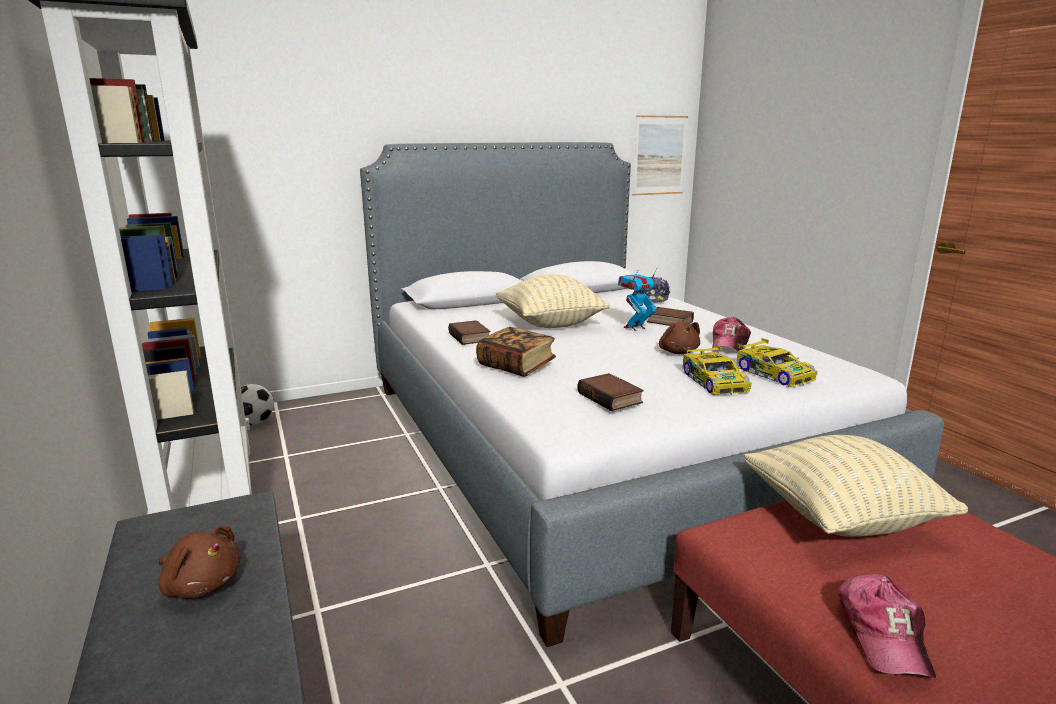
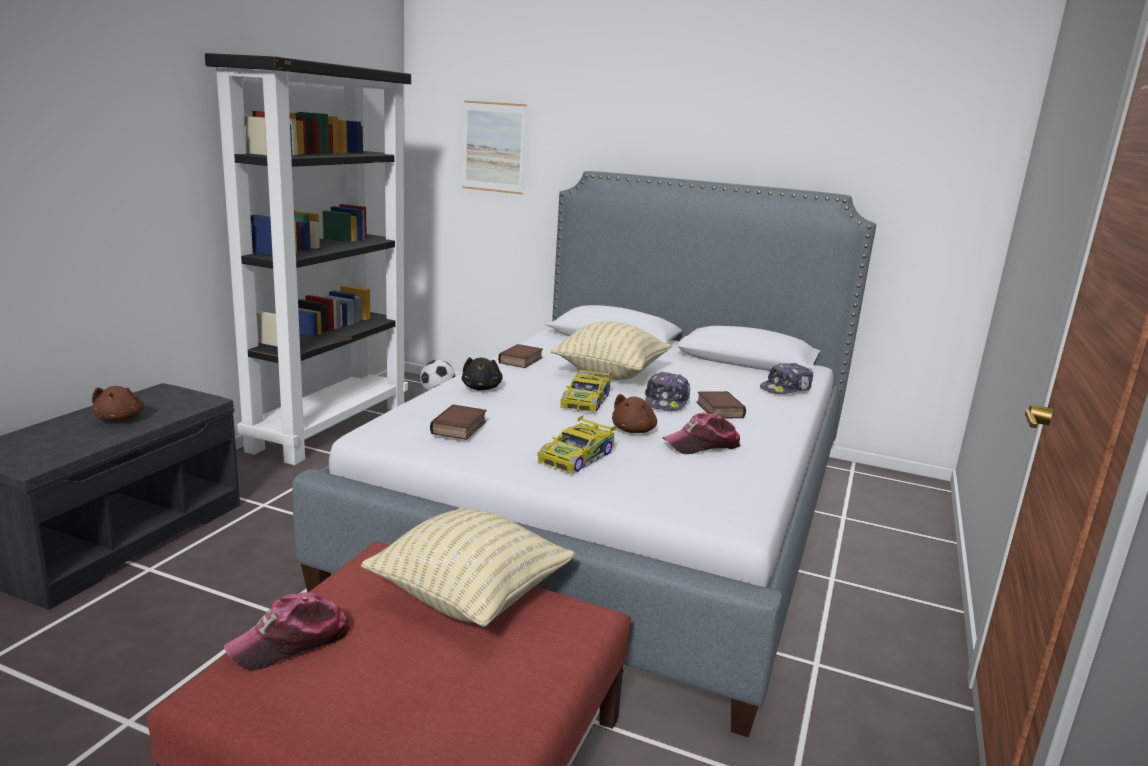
camera: 45 degrees right, 0 degrees up
(516, 366) = (481, 388): book -> black plush toy
(635, 328) = (666, 401): toy robot -> cap
(659, 155) = (944, 220): picture -> picture (493, 147)
(773, 373) = (646, 475): toy car -> toy car (586, 400)

